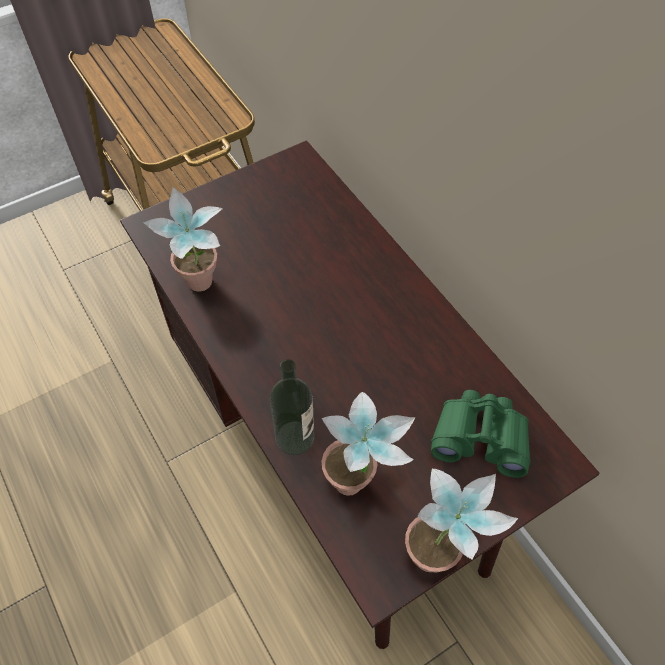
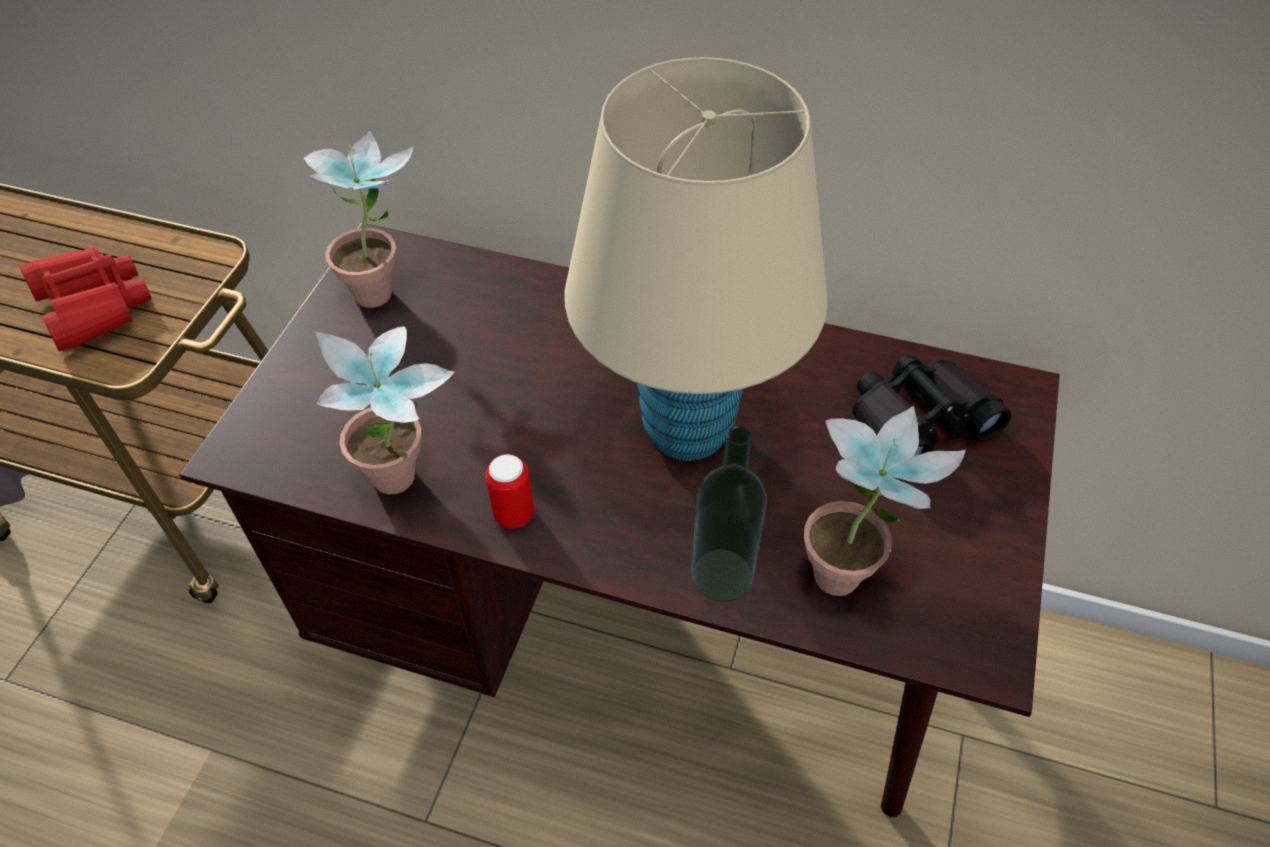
camera: 40 degrees left, 5 degrees down
(164, 114) = (93, 306): none -> red binoculars
(232, 337) = (514, 514): none -> can
(353, 354) = (688, 430): none -> beige table lamp
(441, 554) = (1013, 574): potted plant -> potted plant (384, 287)
(480, 438) = (918, 422): green binoculars -> black binoculars

